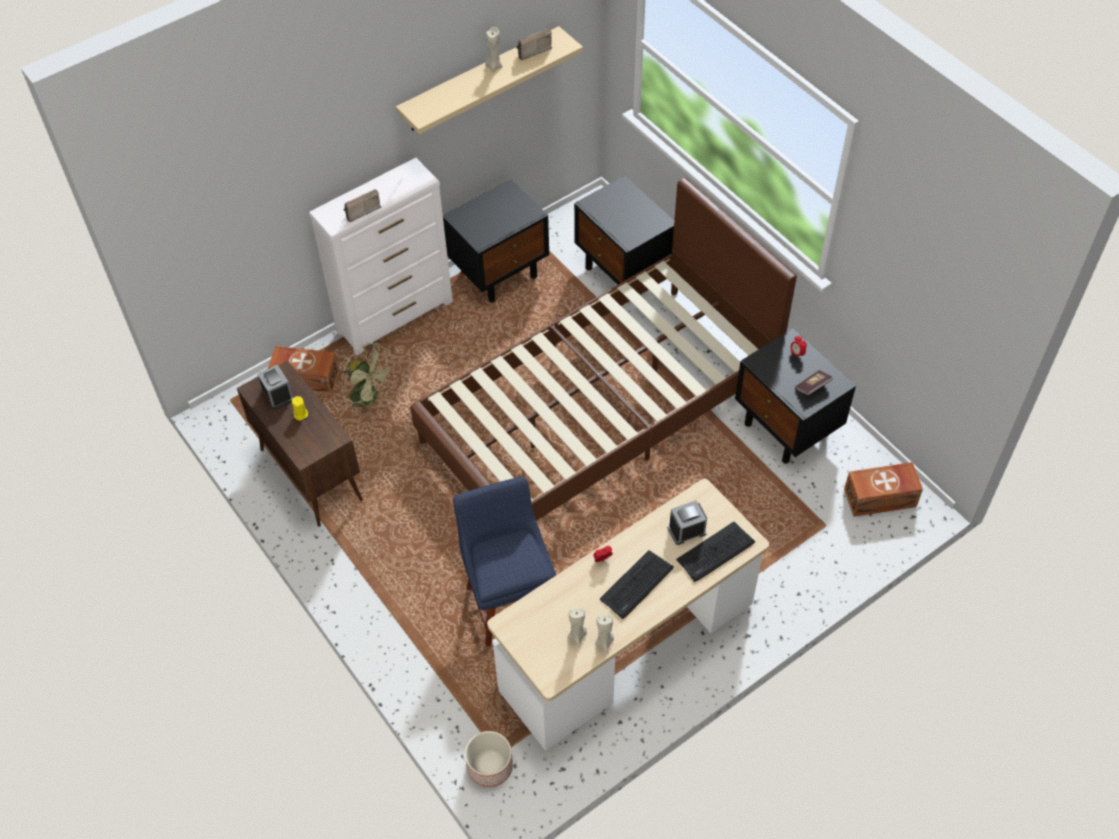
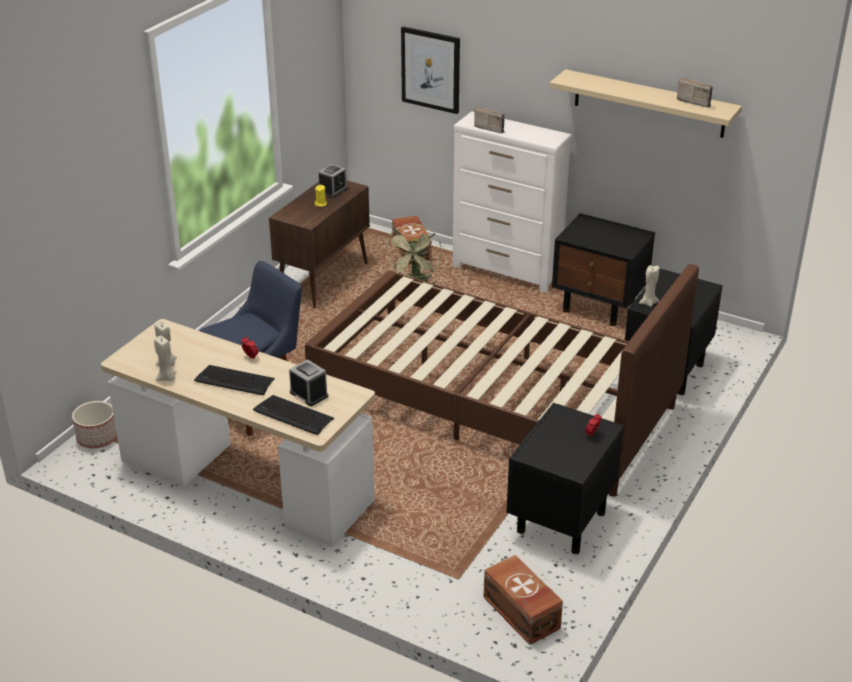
camera: 65 degrees right, 20 degrees down
(251, 207) = (431, 69): none -> picture
(494, 66) = (656, 92): beige candle -> beige candle (648, 303)
(812, 387) = (556, 454): book -> none

